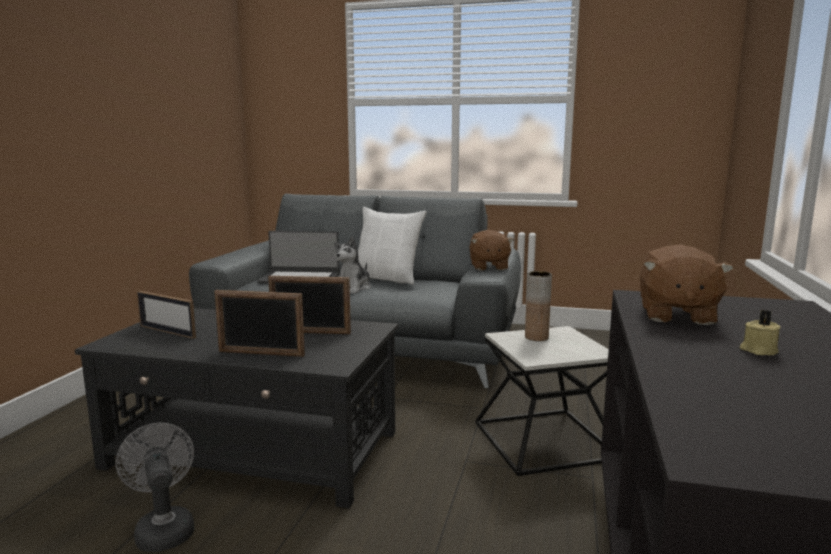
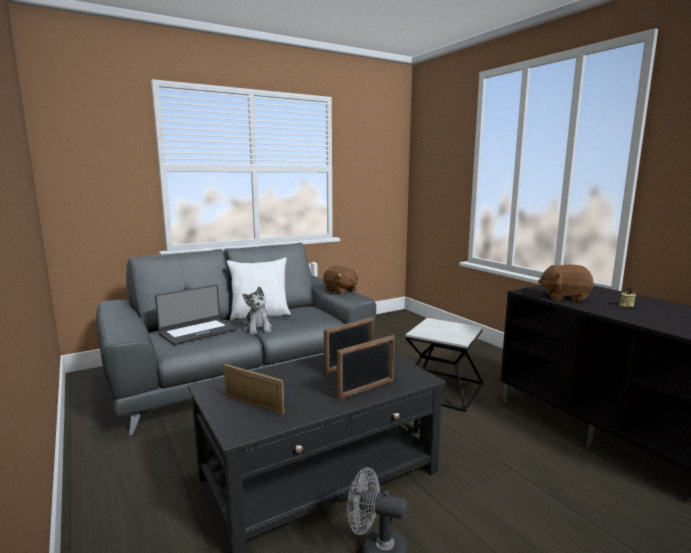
camera: 45 degrees left, 0 degrees up
(167, 331) = (253, 404): picture frame -> picture frame turned 135 degrees counterclockwise
(536, 337) = (432, 328): brown vase -> none
(676, 315) = (564, 297): brown plush toy -> brown plush toy turned 135 degrees clockwise

